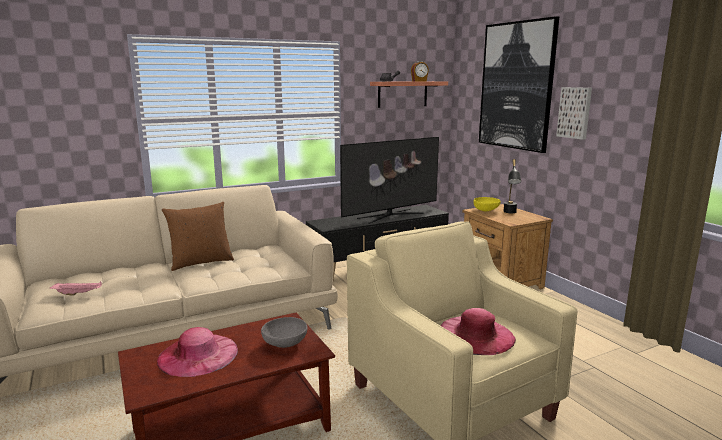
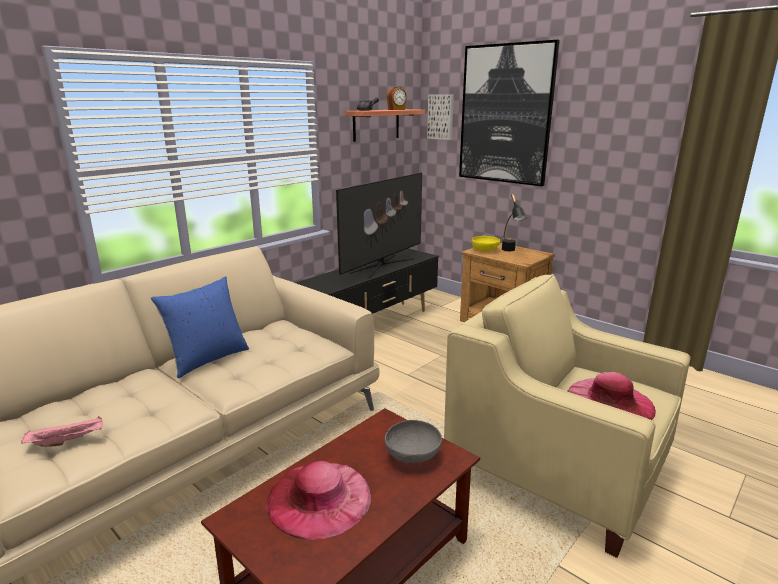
camera: 20 degrees left, 5 degrees up
(201, 262) = (207, 359): brown pillow -> blue pillow
(575, 112) = (579, 143): picture -> picture (441, 117)

